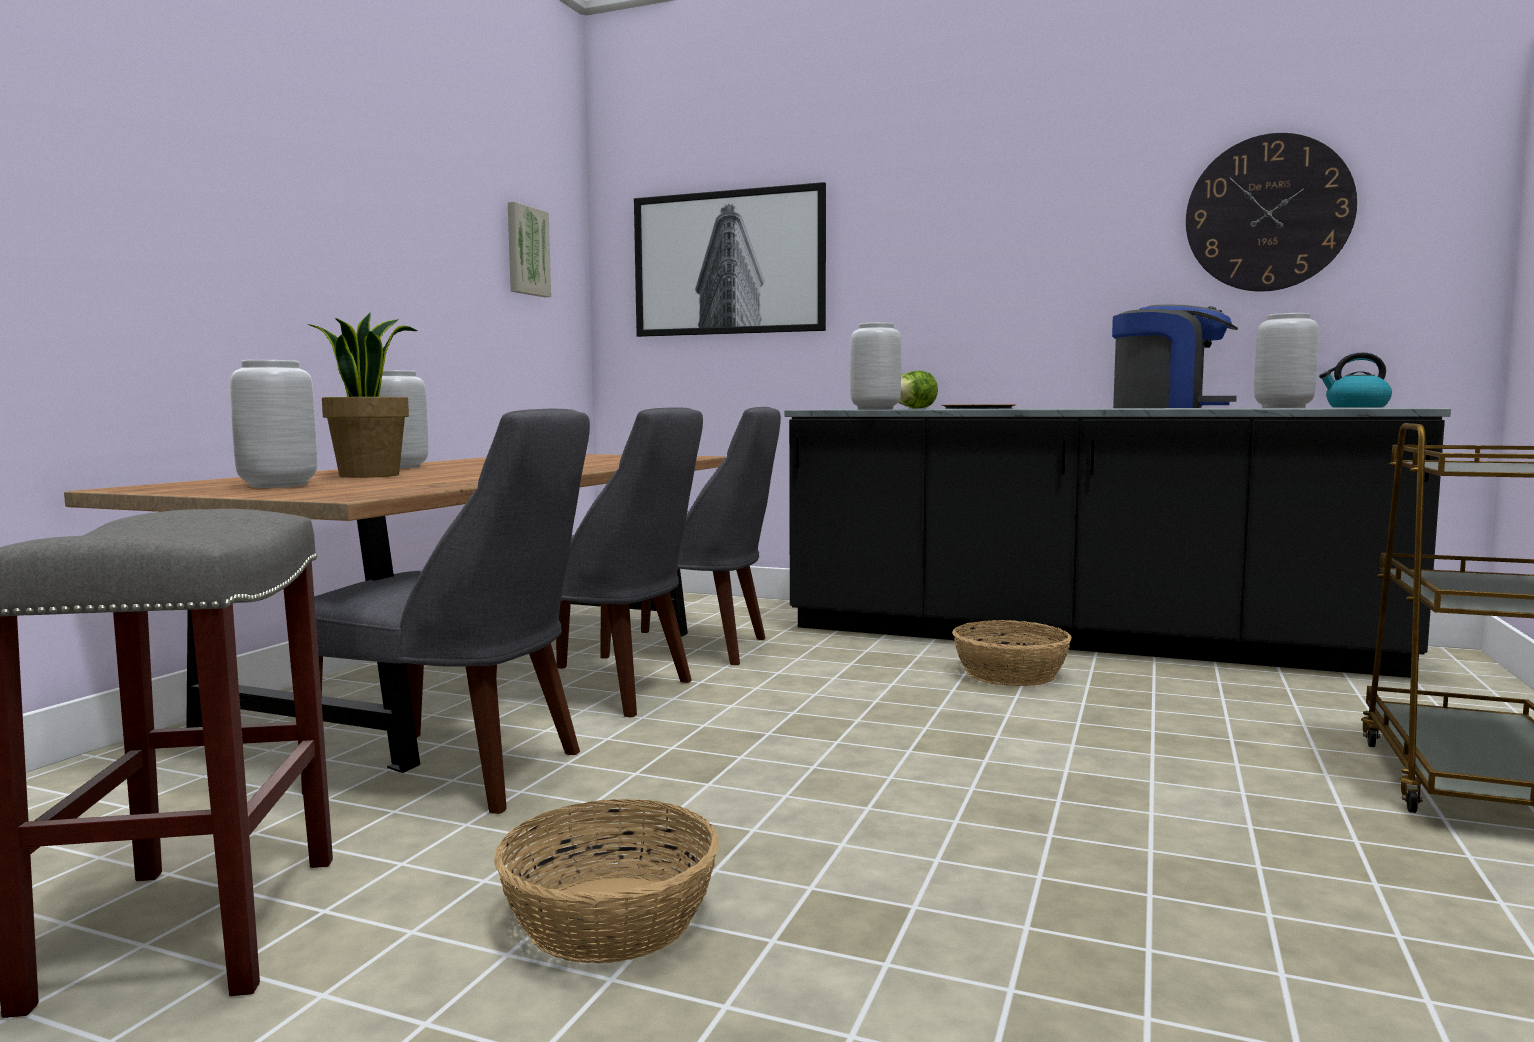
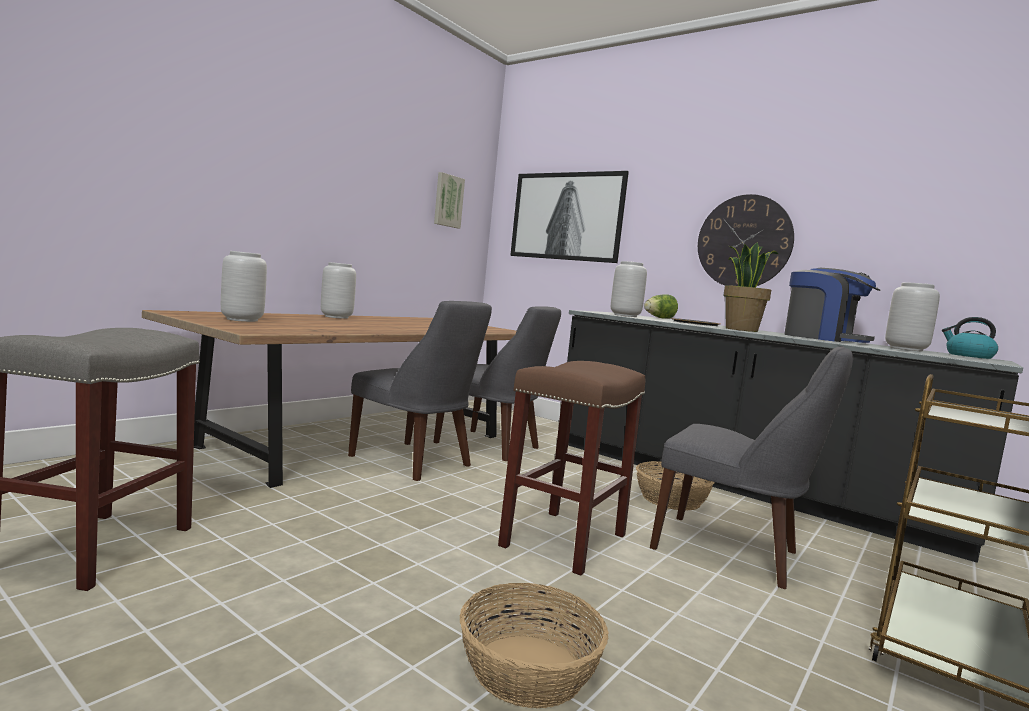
camera: 15 degrees right, 0 degrees up
(369, 475) = (305, 320): potted plant -> potted plant (741, 330)
(461, 773) = (298, 494): grey chair -> grey chair (732, 552)
(612, 919) = (291, 597): basket -> basket (529, 670)
(926, 756) = (564, 541): none -> brown stool
(1268, 213) = (923, 210): wall clock -> wall clock (744, 242)

